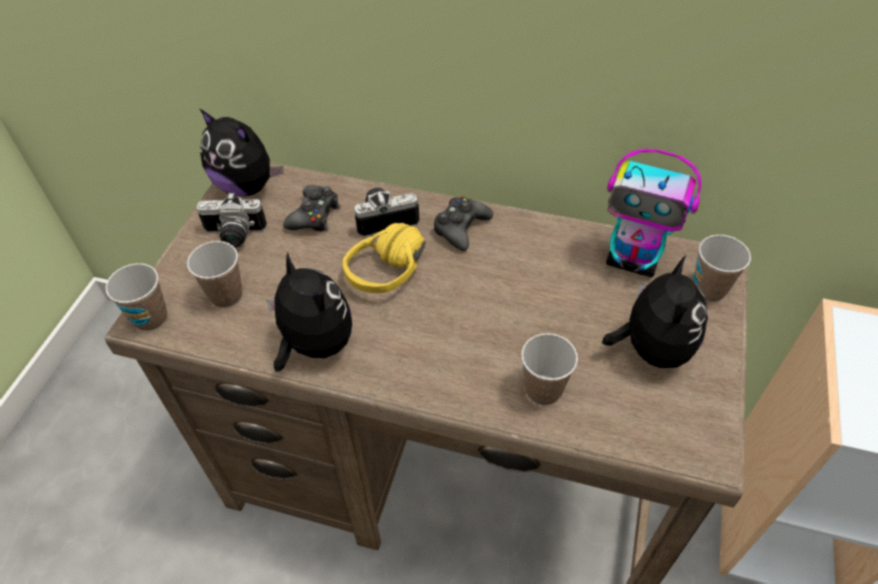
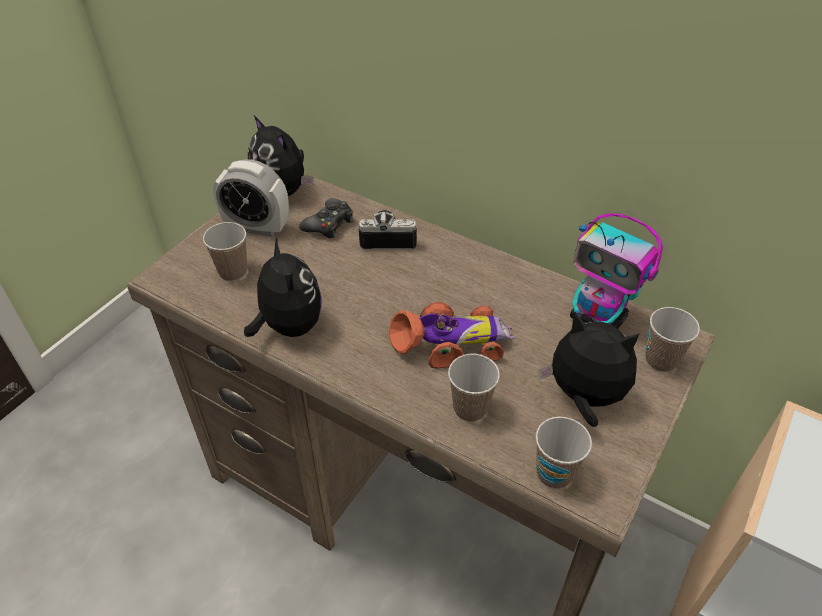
camera: 15 degrees right, 5 degrees down
(151, 318) = (167, 276): cup -> cup (554, 473)
(234, 236) = (257, 227): camera -> alarm clock
(397, 277) = (379, 288): yellow headphones -> none
(461, 228) = (451, 260): black game controller -> none
(497, 322) = (451, 344): none -> toy car
(651, 348) = (584, 397): plush toy -> plush toy turned 90 degrees counterclockwise

